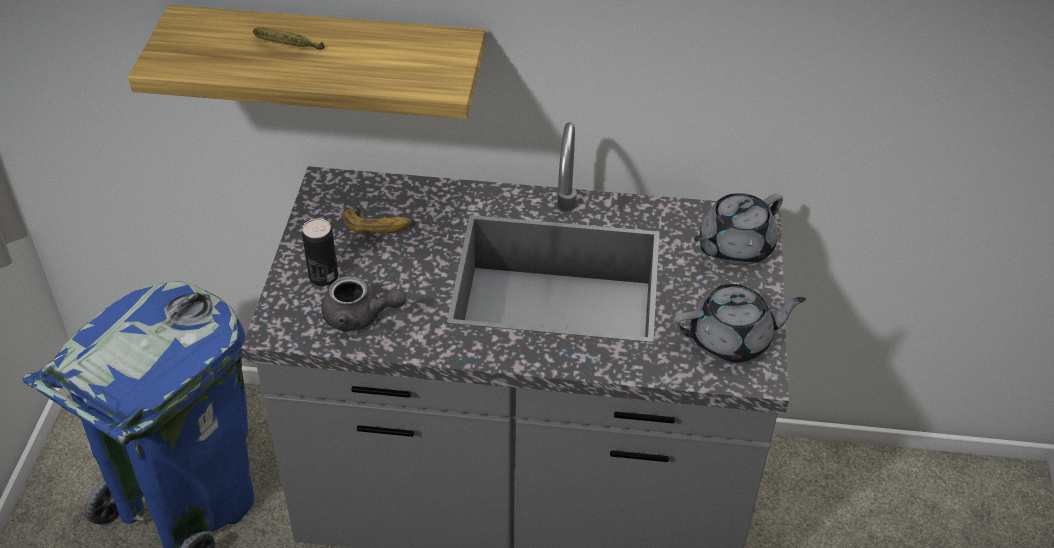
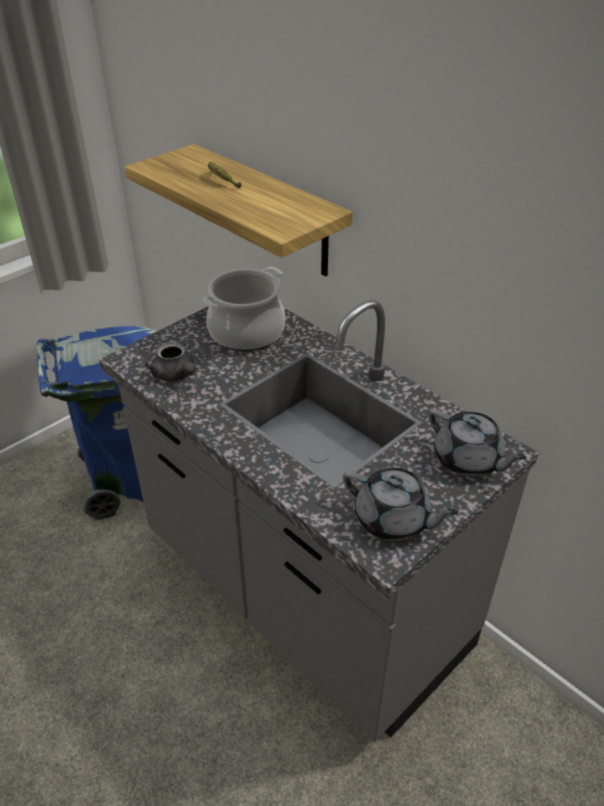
camera: 40 degrees right, 5 degrees down
(323, 277) = (184, 345): can -> none
(377, 225) = (247, 333): banana -> cooking pot
(734, 247) = (468, 460): grey teapot -> grey teapot turned 135 degrees counterclockwise

